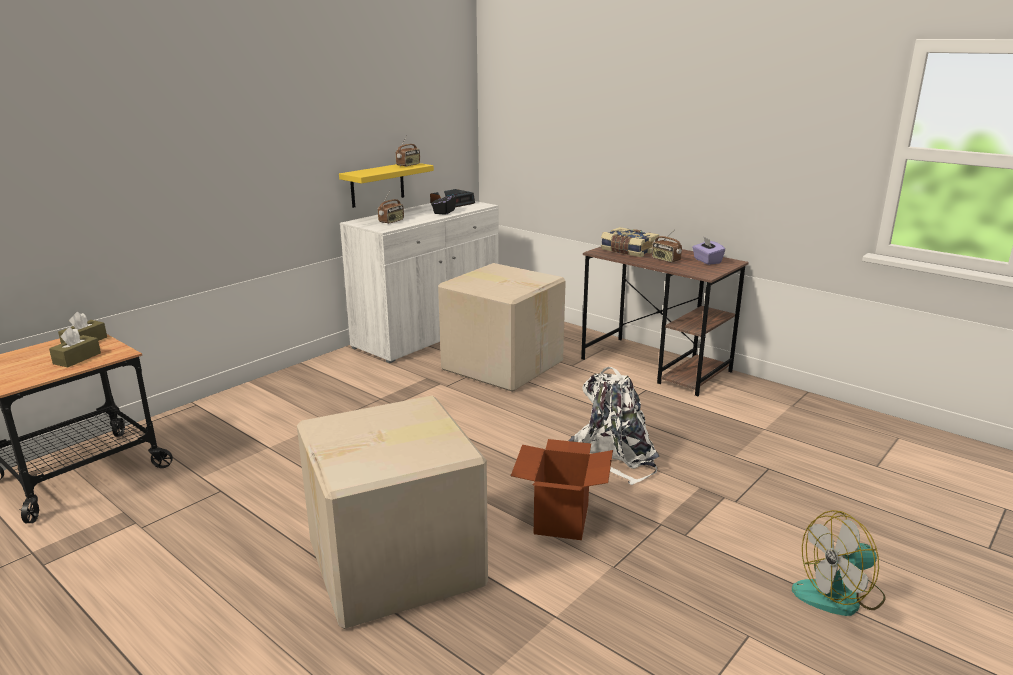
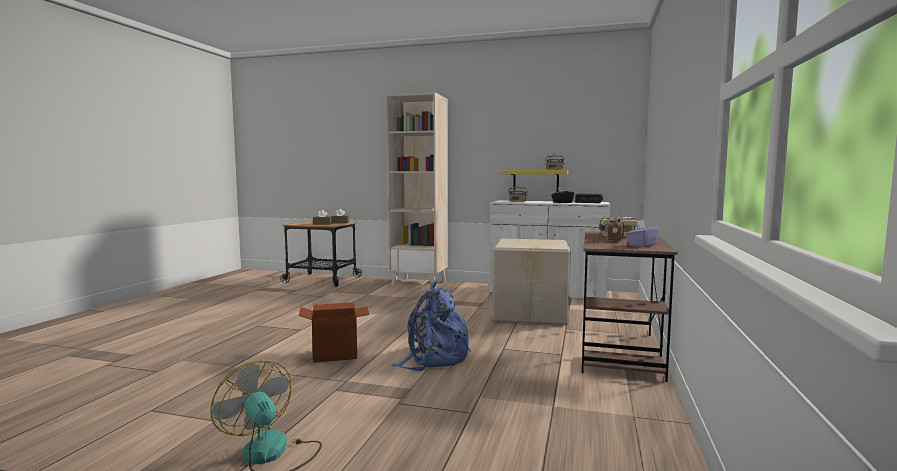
camera: 65 degrees right, 15 degrees down
(264, 394) = (419, 284): none -> beige bookcase
(398, 564) = (273, 331): cardboard box -> none
(615, 455) = (433, 358): white backpack -> blue backpack

